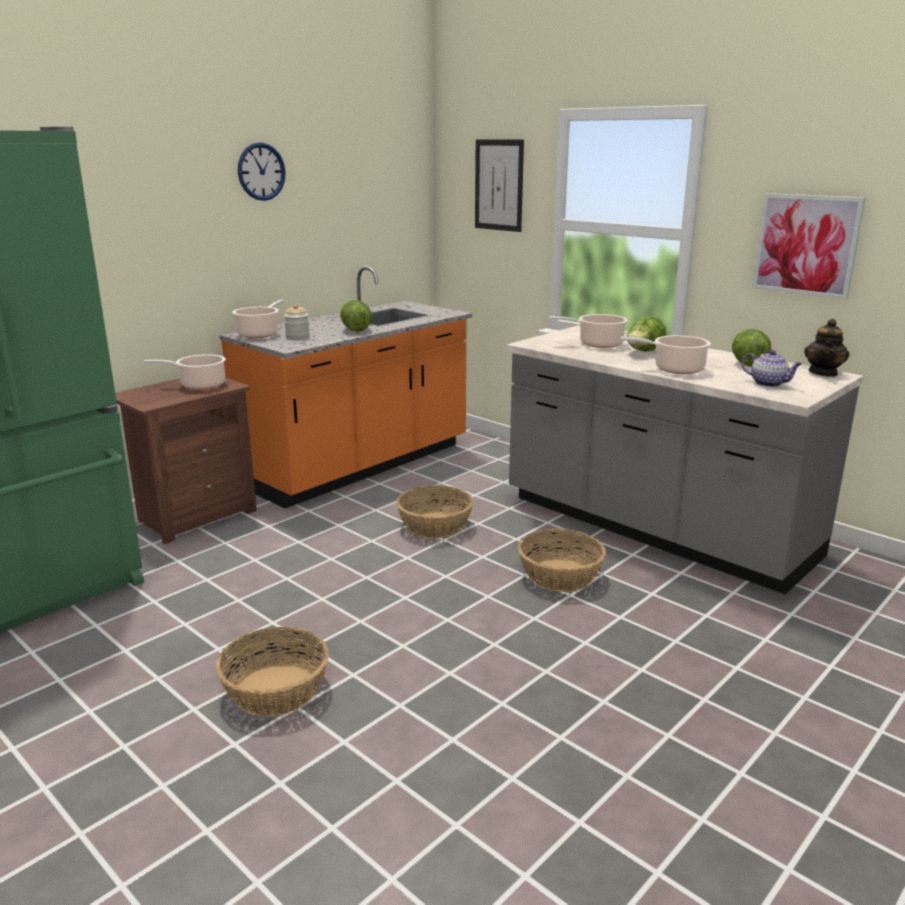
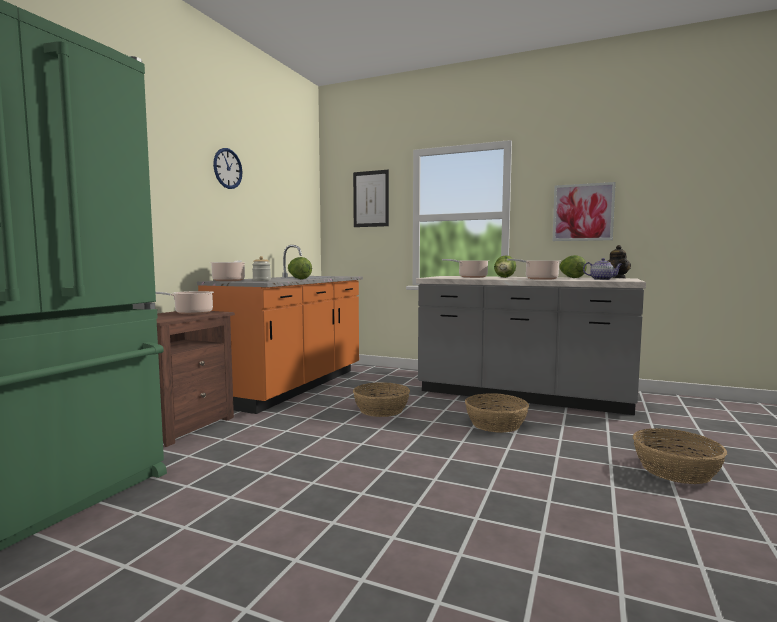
camera: 20 degrees left, 15 degrees down
(276, 690) = (362, 529): basket -> basket (676, 470)

